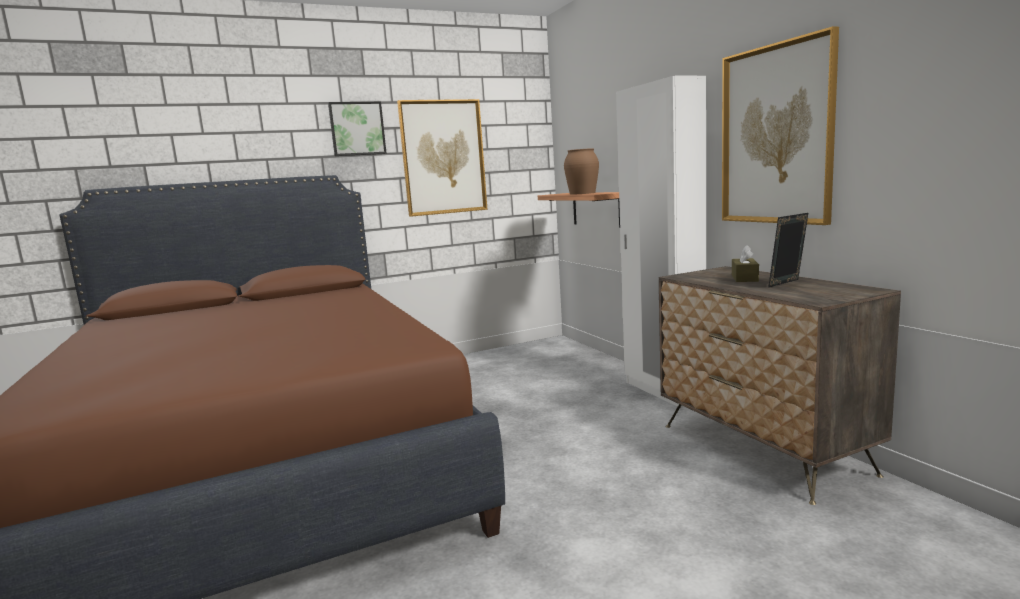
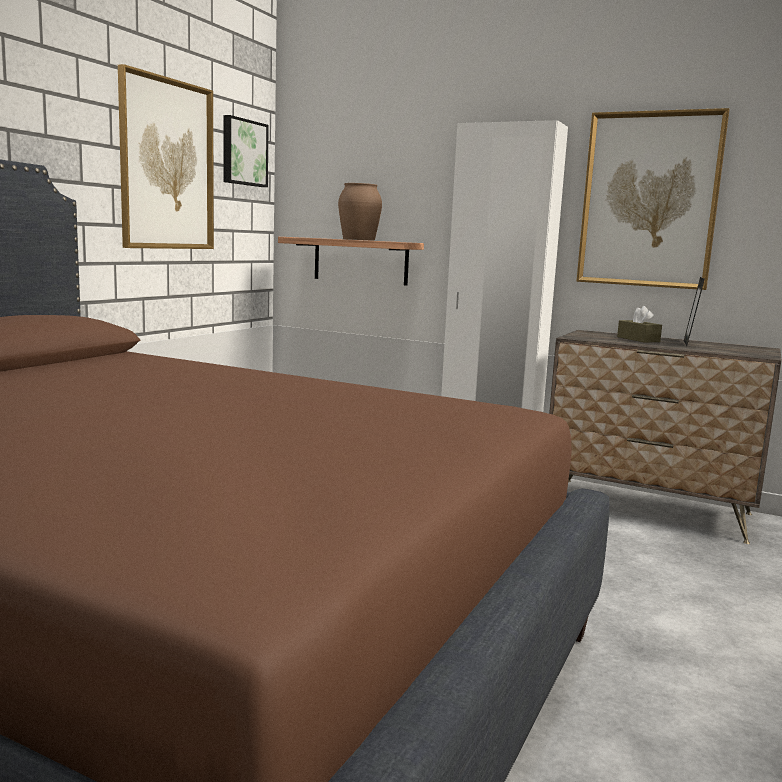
camera: 40 degrees left, 0 degrees up
(357, 129) = (63, 95): picture -> picture (243, 152)

